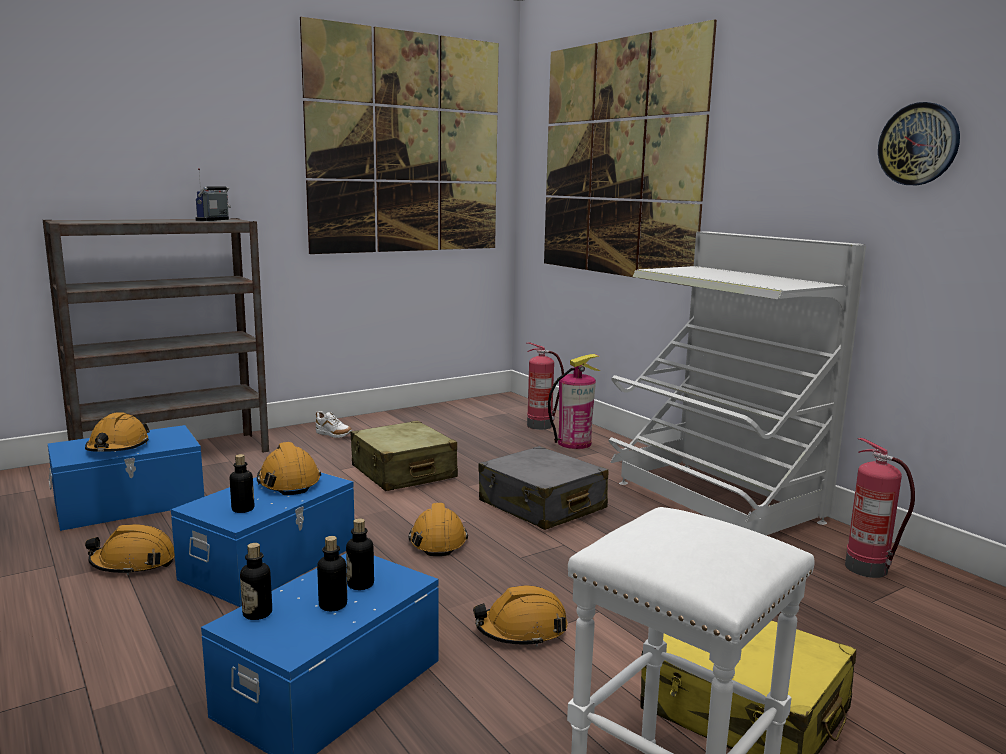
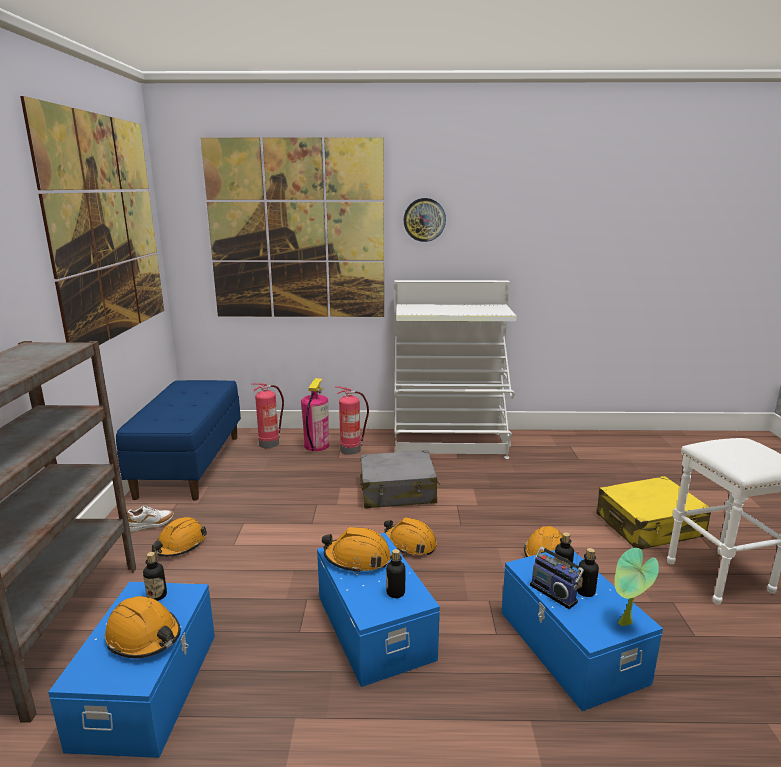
camera: 55 degrees left, 5 degrees up
(133, 563) = (301, 709): orange hard hat -> orange hard hat (179, 545)
(214, 220) = (41, 351): radio -> radio (554, 592)
(257, 613) = (582, 624): bottle -> bottle (157, 595)
(275, 642) = (625, 625): none -> potted plant
(403, 472) = (279, 520): beige suitcase -> none
(447, 414) = (189, 465): none -> blue bench
(868, 569) = (550, 445): fire extinguisher -> fire extinguisher (351, 450)
(918, 144) = (530, 226): wall clock -> wall clock (424, 220)

